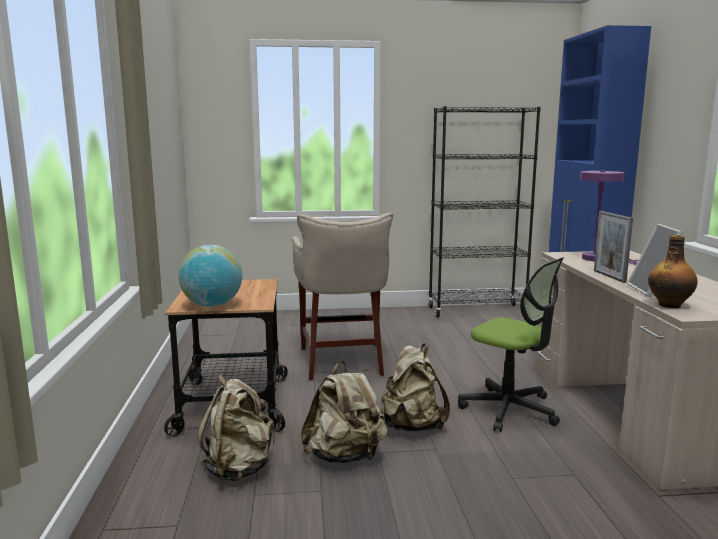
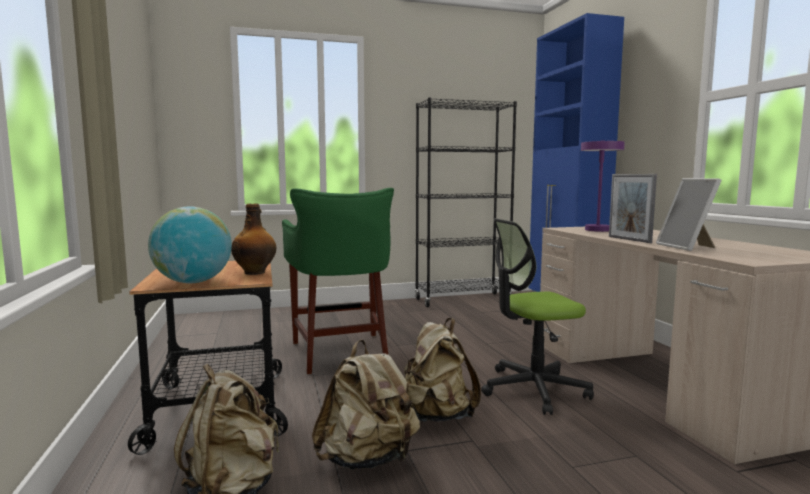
camera: 10 degrees left, 5 degrees down
(343, 360) = (341, 352): beige stool -> green stool
(509, 409) = (533, 389): office chair -> office chair turned 135 degrees clockwise
(670, 305) = (720, 255): bottle -> bottle (255, 272)

